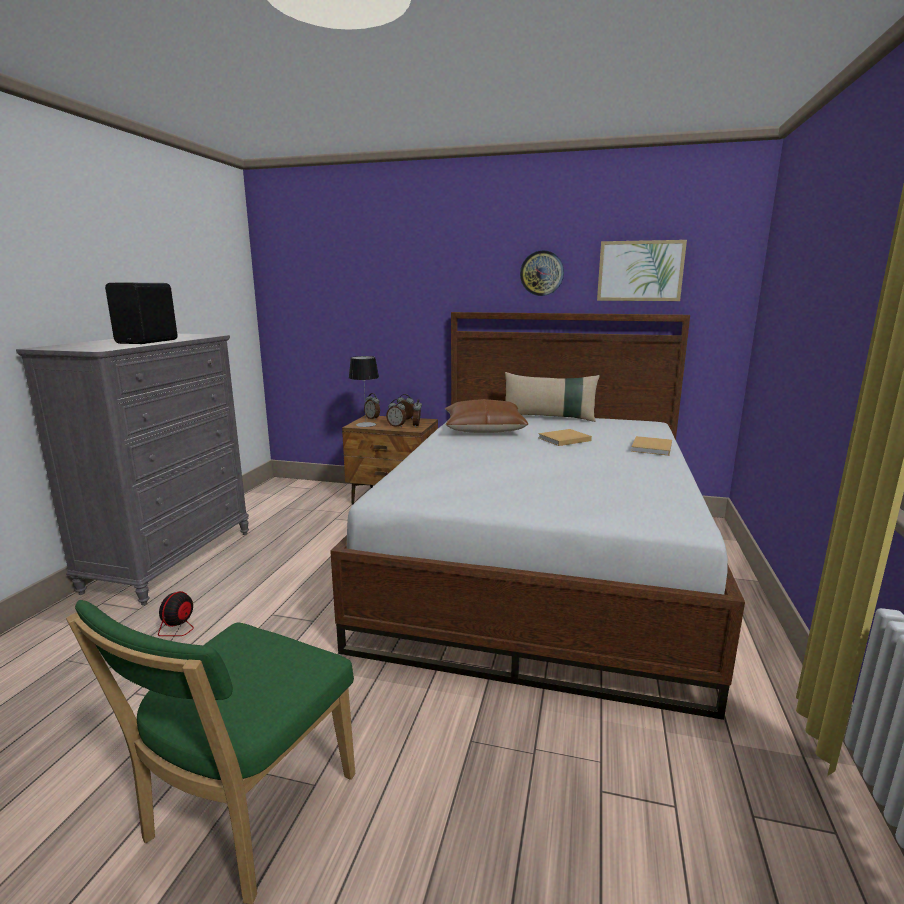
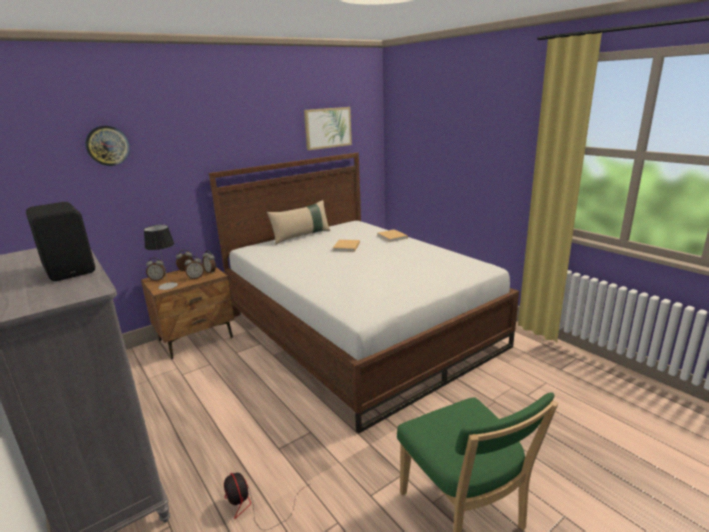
camera: 50 degrees left, 5 degrees up
(484, 429) = (289, 256): brown pillow -> none
(542, 273) = (270, 134): wall clock -> wall clock (107, 145)

